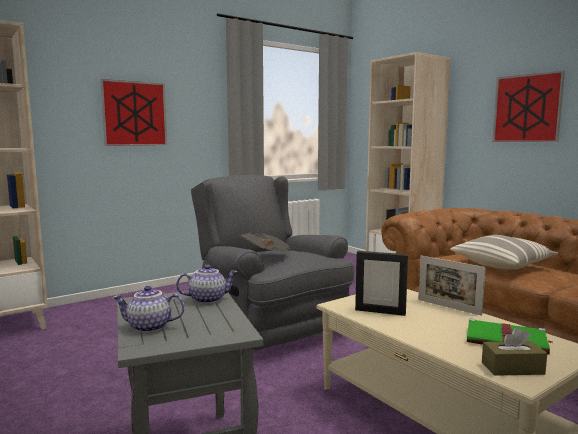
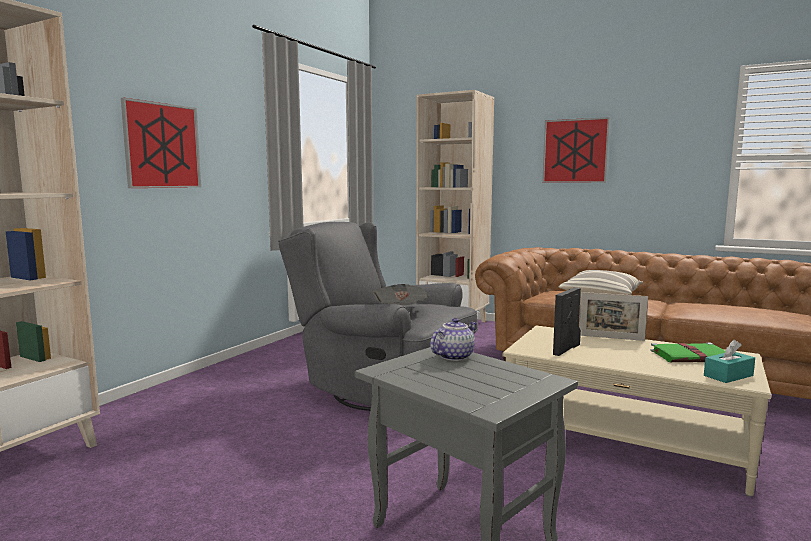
camera: 25 degrees left, 0 degrees up
(149, 327) = (457, 390): teapot -> none
(380, 311) = (566, 349): picture frame -> picture frame turned 135 degrees clockwise
(512, 368) = (728, 375): brown tissue box -> turquoise tissue box

